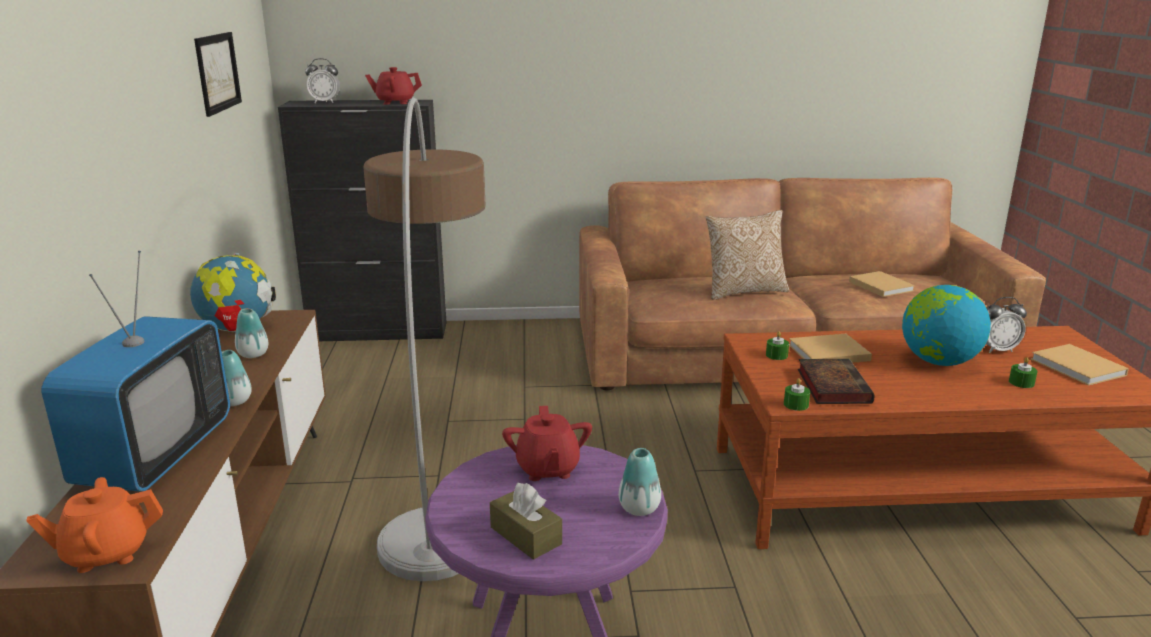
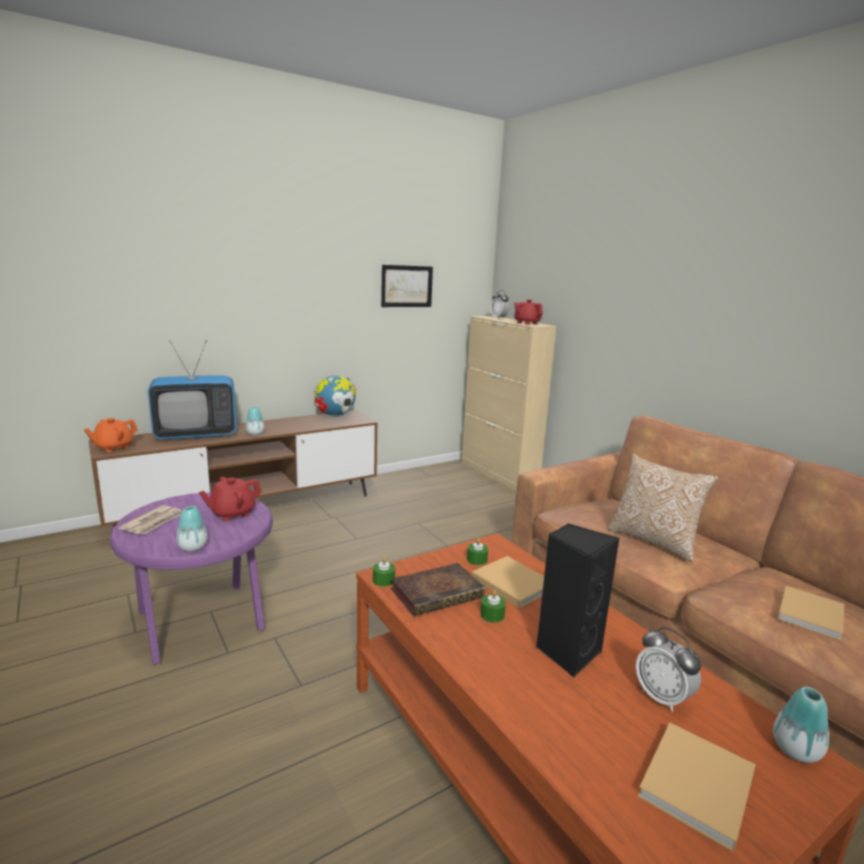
camera: 60 degrees right, 5 degrees down
(106, 553) = (113, 447): orange teapot -> orange teapot turned 90 degrees counterclockwise
(253, 354) = (309, 425): vase -> vase (795, 750)
(379, 332) = (498, 474): black cabinet -> beige cabinet
(438, 467) = (364, 536): floor lamp -> none
(526, 535) = (154, 522): brown tissue box -> newspaper
(938, 362) = (567, 652): globe -> black speaker
(1021, 382) = (575, 723): green candle -> green candle (492, 615)

